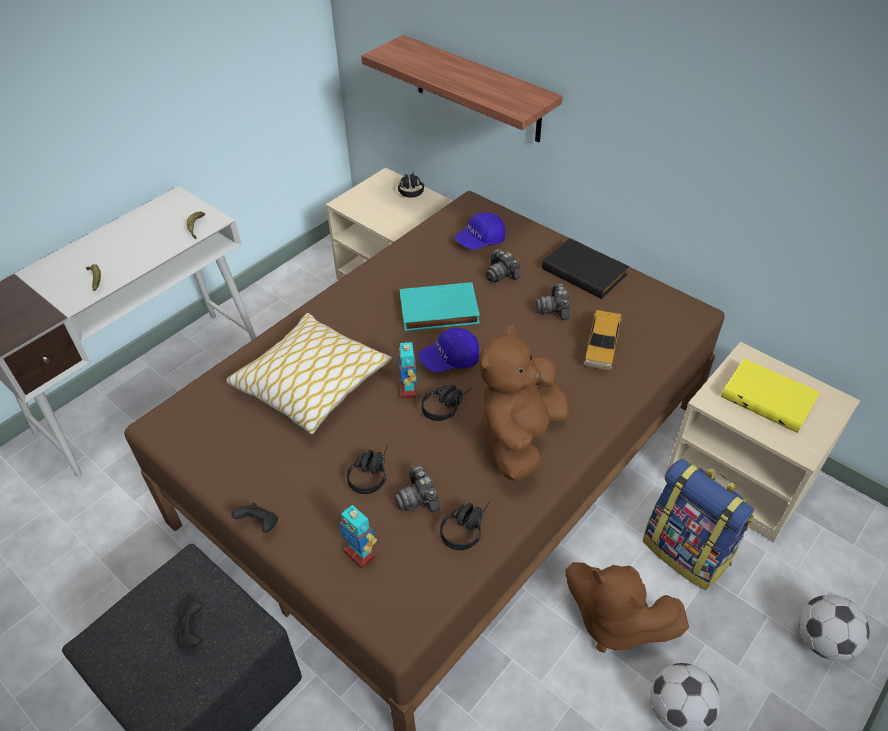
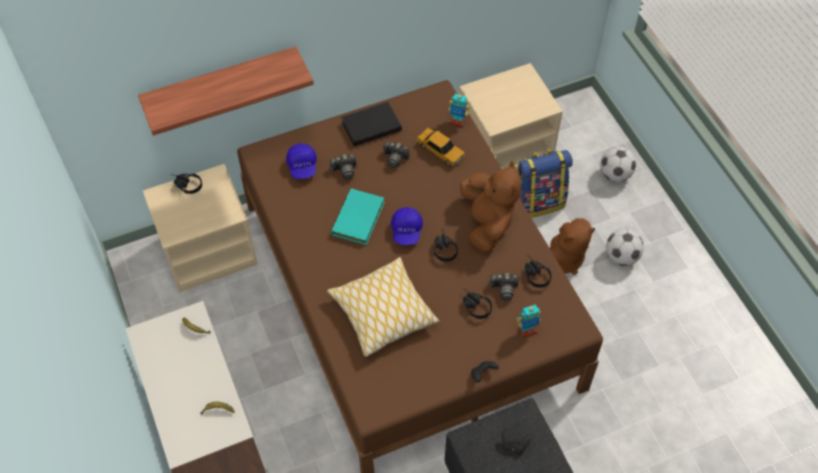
camera: 65 degrees left, 10 degrees up
(408, 389) = (419, 262): toy robot -> toy robot (457, 121)
(520, 437) = (487, 223): brown plush toy -> brown plush toy turned 150 degrees counterclockwise
(769, 397) = (507, 99): yellow book -> none

